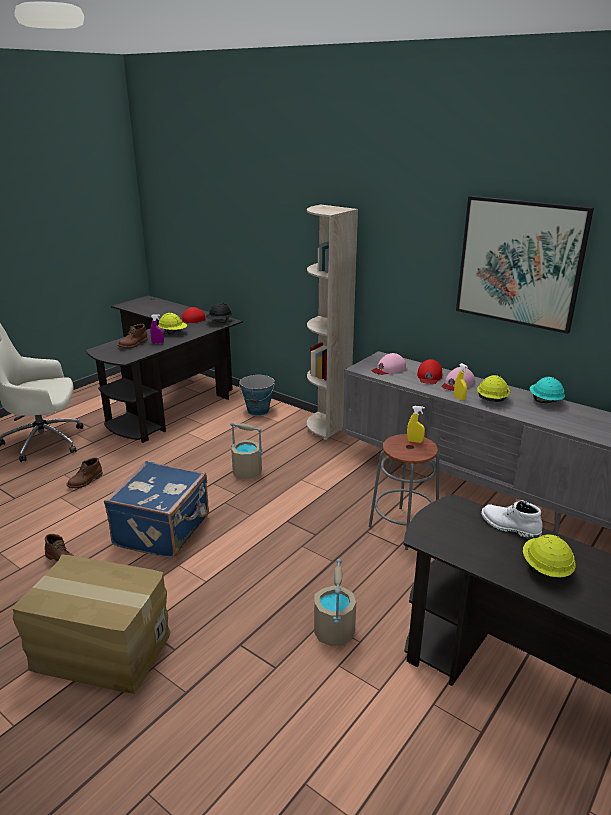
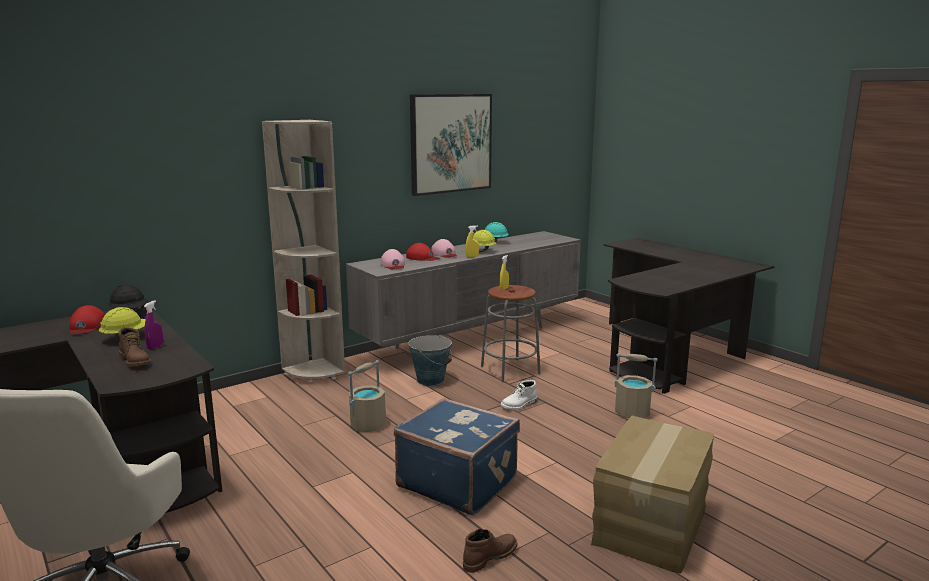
camera: 75 degrees left, 10 degrees down
(85, 481) = (295, 543): brown boot -> none
(258, 410) = (224, 404): bucket -> bucket (430, 380)
(509, 527) = (649, 274): white boot -> white boot (519, 405)
(545, 569) = (692, 274): yellow hard hat -> none

